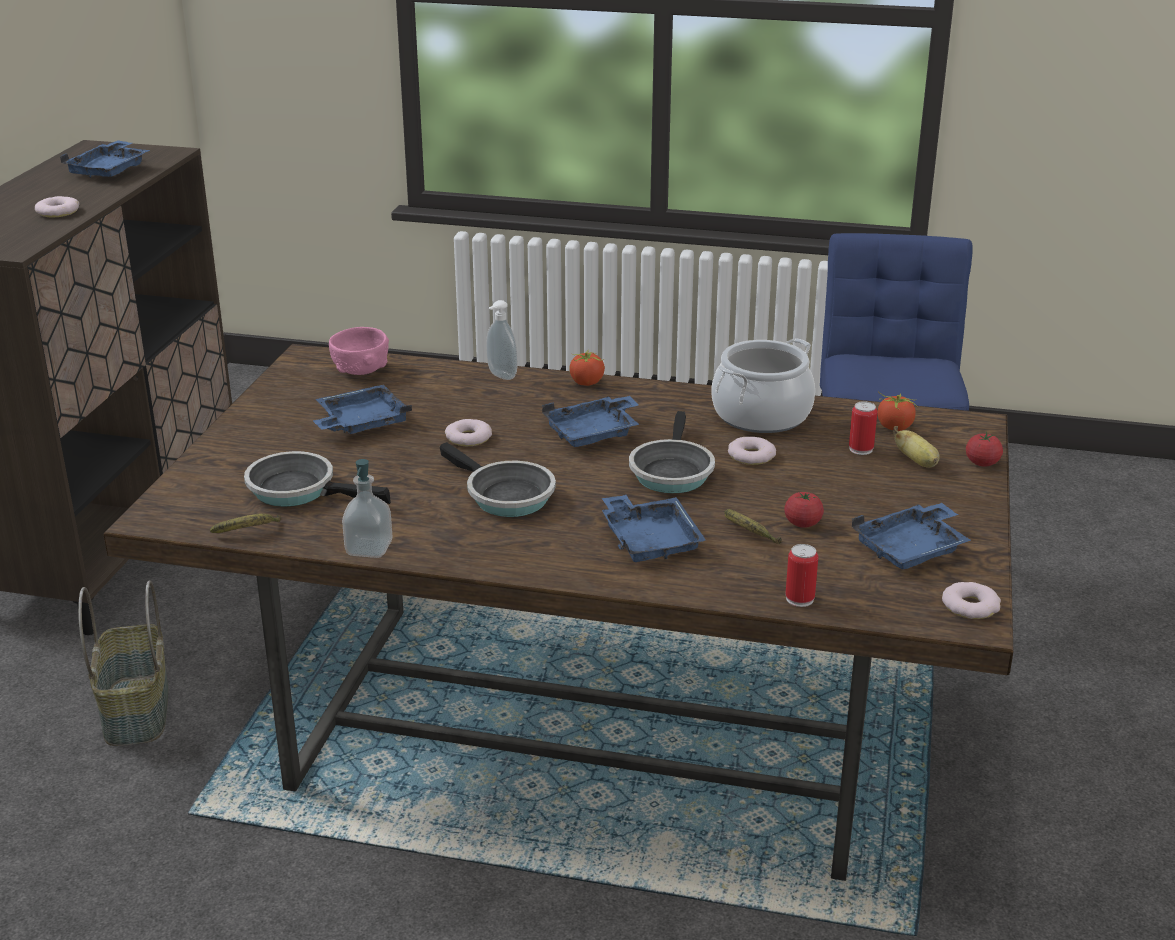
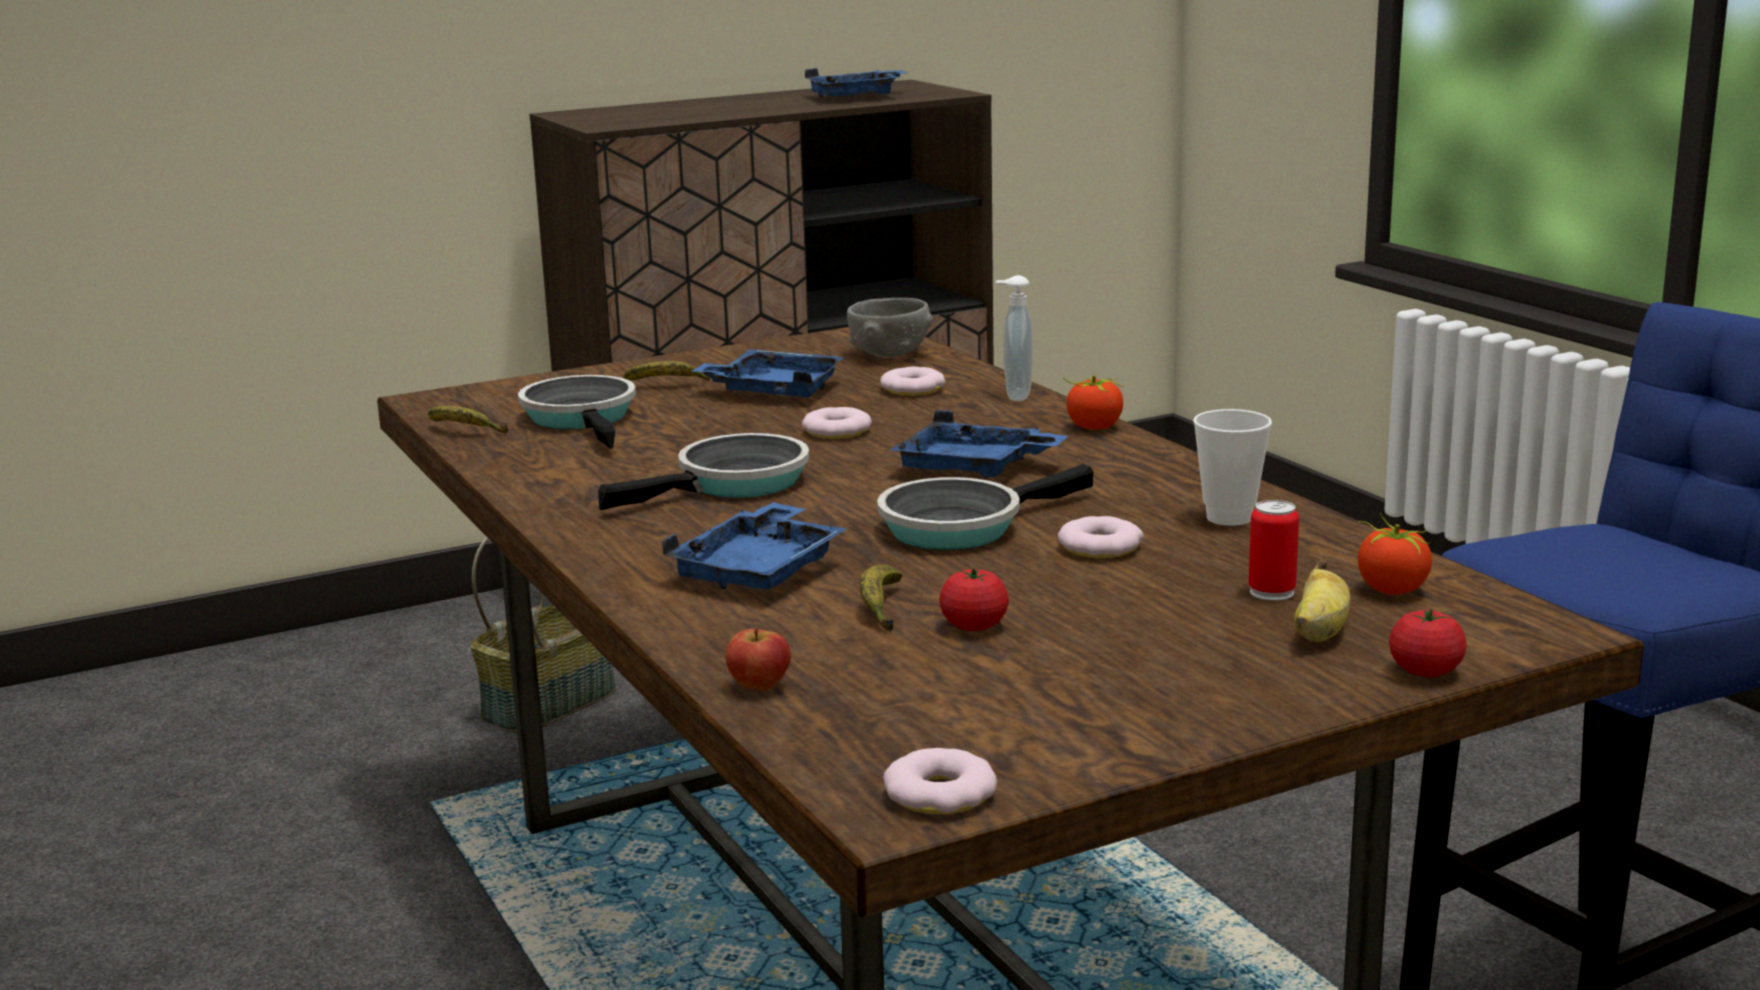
camera: 50 degrees right, 10 degrees down
(58, 212) = (721, 112): donut -> donut (912, 389)
(284, 444) = (667, 385): none -> banana
(361, 371) = (889, 355): pink bowl -> grey bowl
(369, 548) = (510, 476): soap dispenser -> none
(505, 496) = (734, 484): frying pan -> frying pan turned 135 degrees counterclockwise
(762, 415) = (1229, 518): cooking pot -> cup
(799, 599) = (759, 686): can -> apple
(912, 549) = (1037, 707): blue tray -> none

